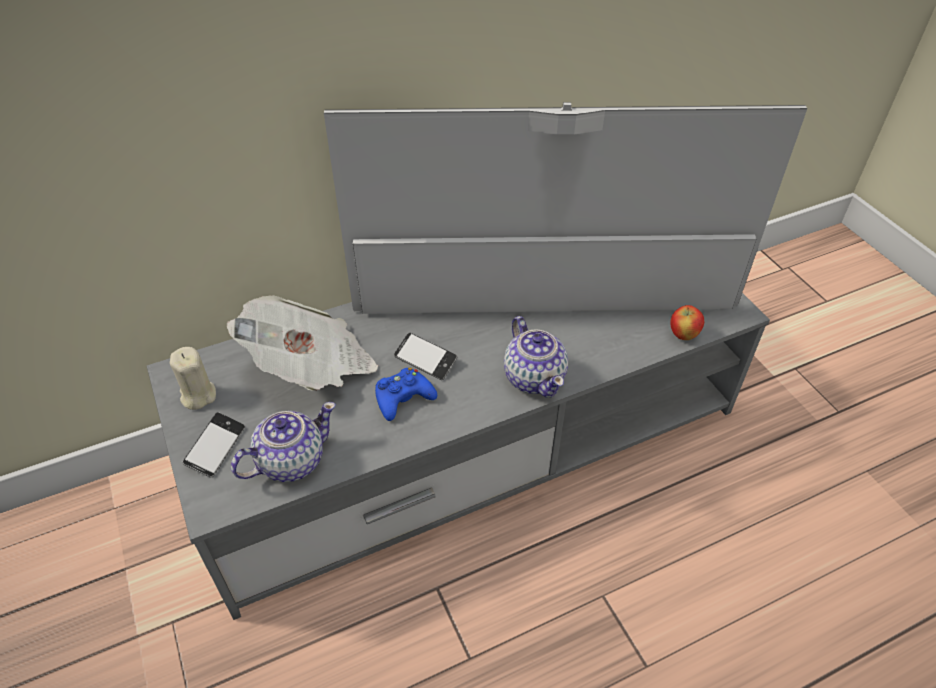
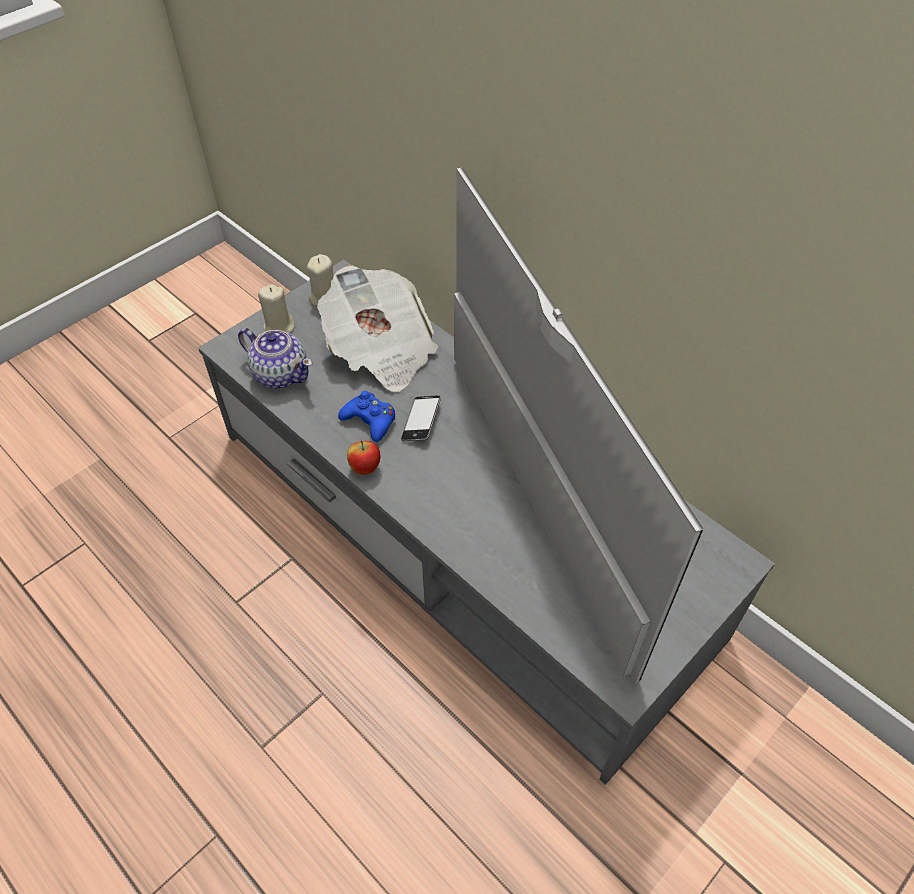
camera: 70 degrees right, 5 degrees up
(216, 448) = (279, 328): phone -> beige candle
(534, 377) = (435, 509): teapot -> none
(683, 335) = (556, 632): apple -> apple (365, 468)

